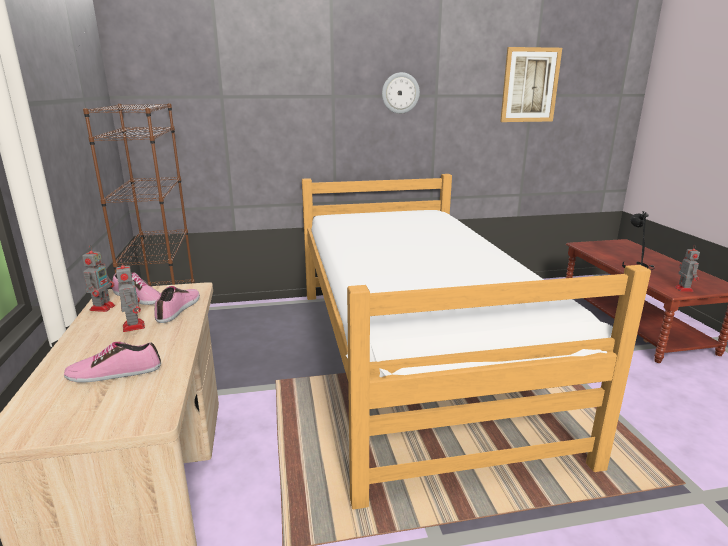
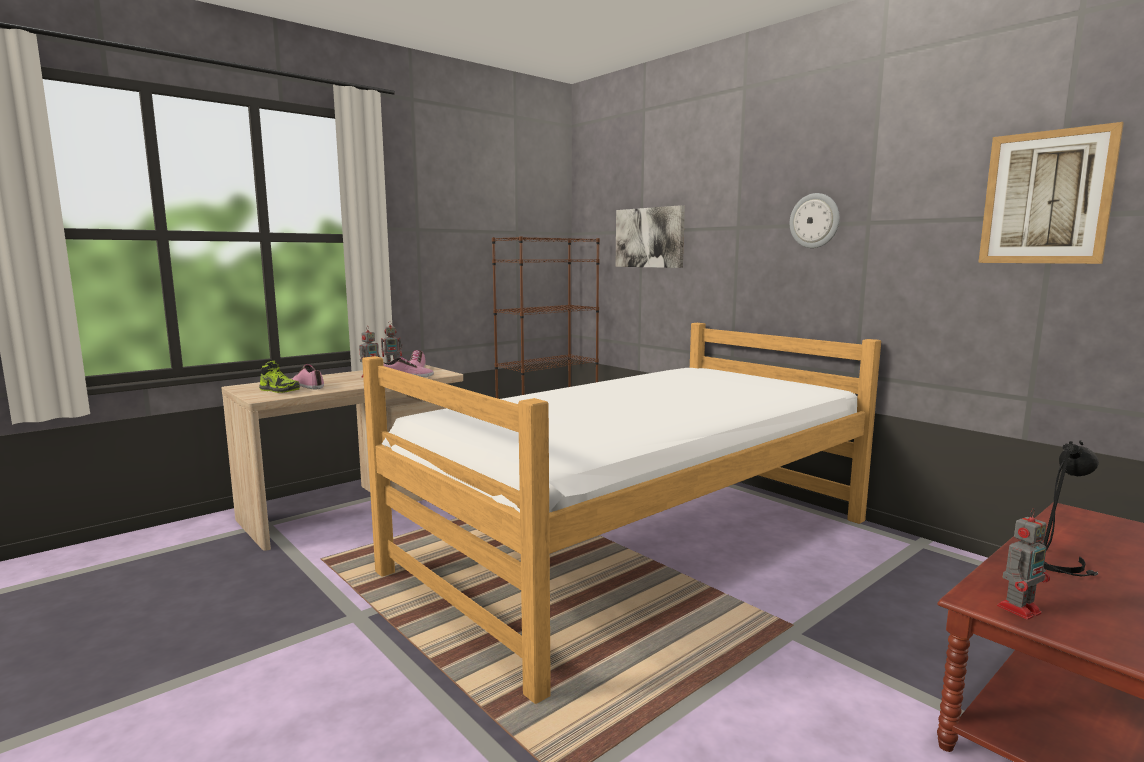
camera: 60 degrees right, 10 degrees down
(114, 398) = (279, 390): none -> shoe
(236, 103) = (649, 237): none -> picture

